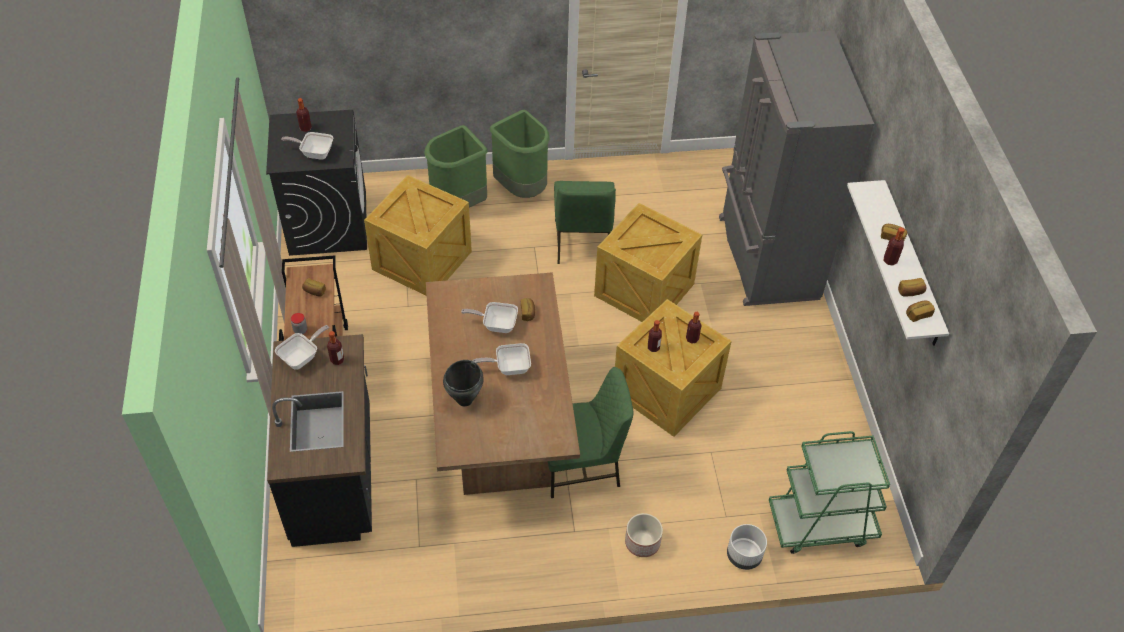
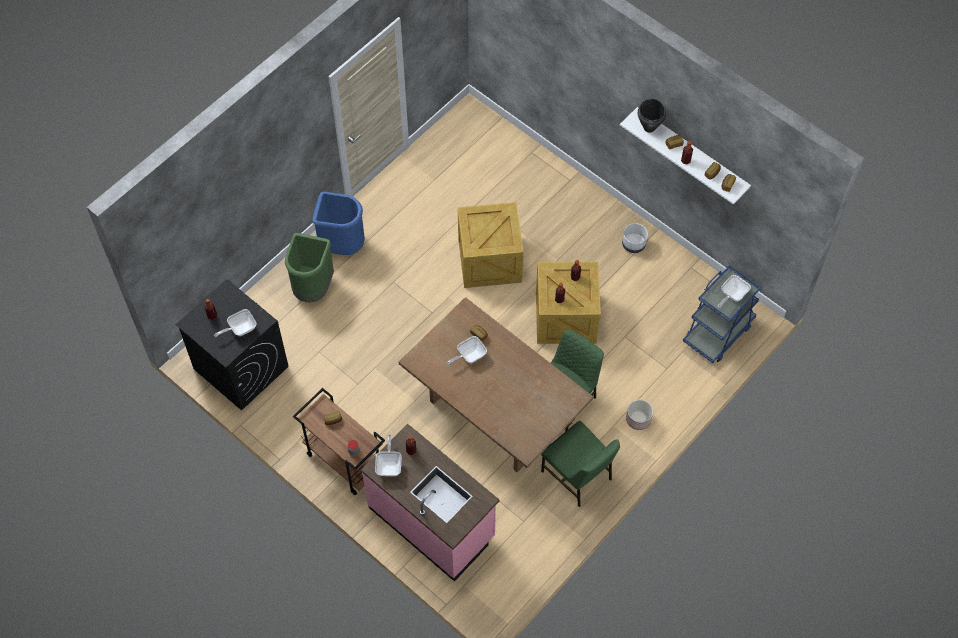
camera: 40 degrees left, 10 degrees up
(335, 475) = (432, 522): black counter -> pink counter
(421, 259) = (331, 345): crate -> none
(465, 400) = (500, 415): black cooking pot -> black cooking pot (649, 127)
(509, 367) = (503, 376): frying pan -> frying pan (732, 295)
(522, 188) = (342, 245): green trash can -> blue trash can
(582, 243) = (420, 256): green chair -> green chair (578, 475)
(744, 556) = (696, 383): white planter -> white planter (633, 245)
(765, 258) = (539, 183): grey fridge -> none
(821, 524) = (718, 333): green cart -> blue cart

